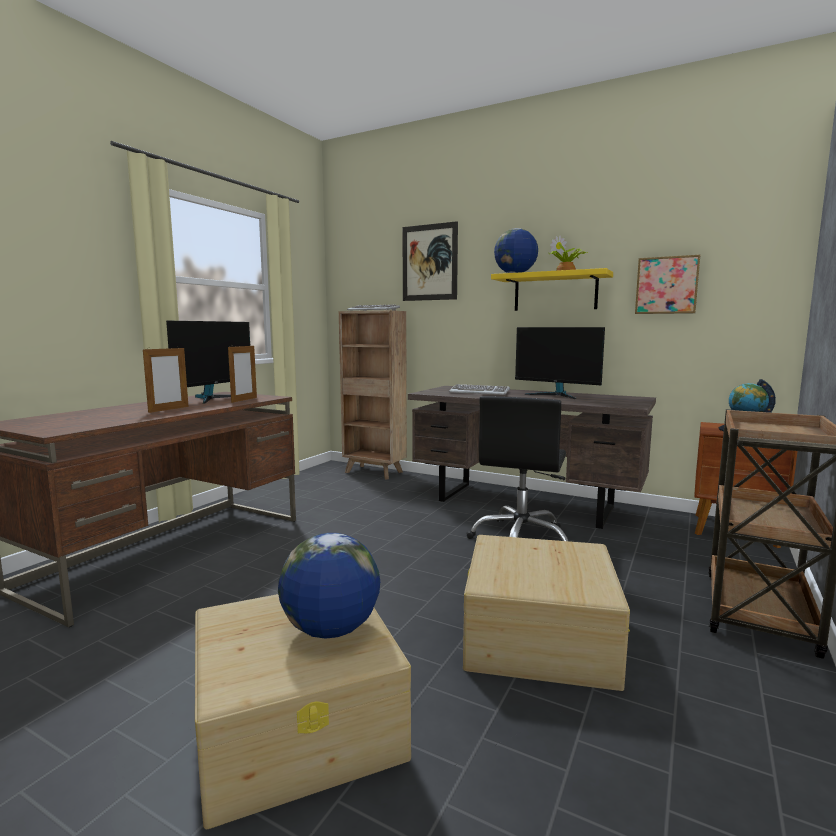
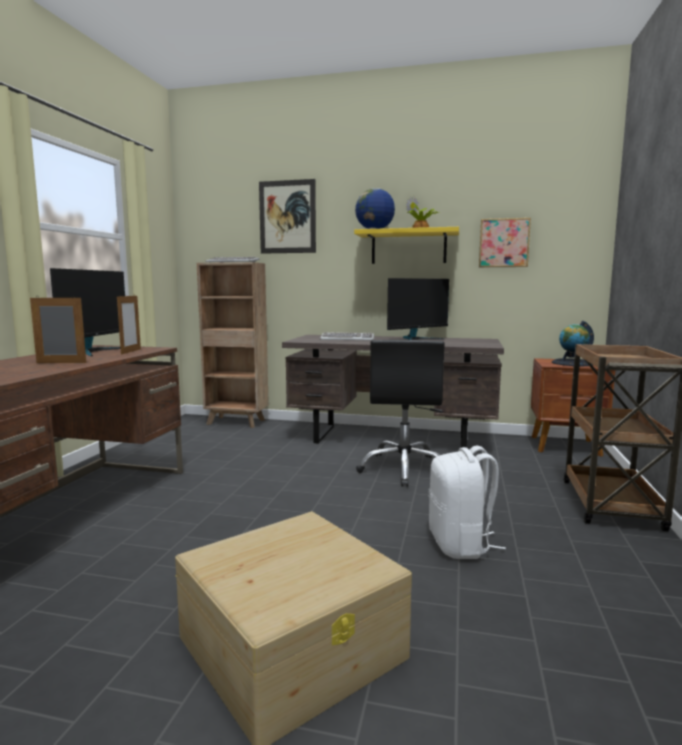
camera: 15 degrees left, 0 degrees up
(169, 409) = (61, 363): picture frame -> picture frame turned 105 degrees counterclockwise
(331, 630) = (323, 554): globe -> none
(538, 637) = (460, 545): beige storage box -> white backpack
(556, 395) = (417, 339): monitor -> monitor turned 60 degrees counterclockwise

